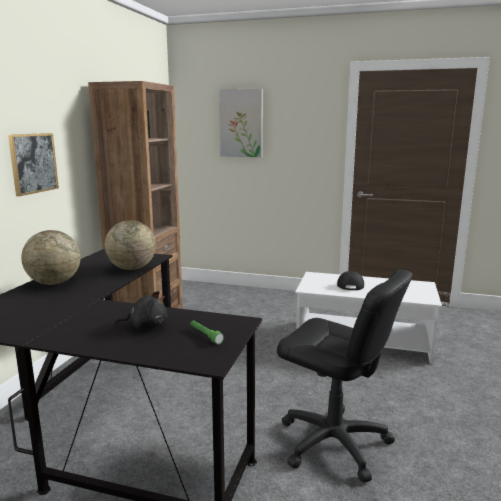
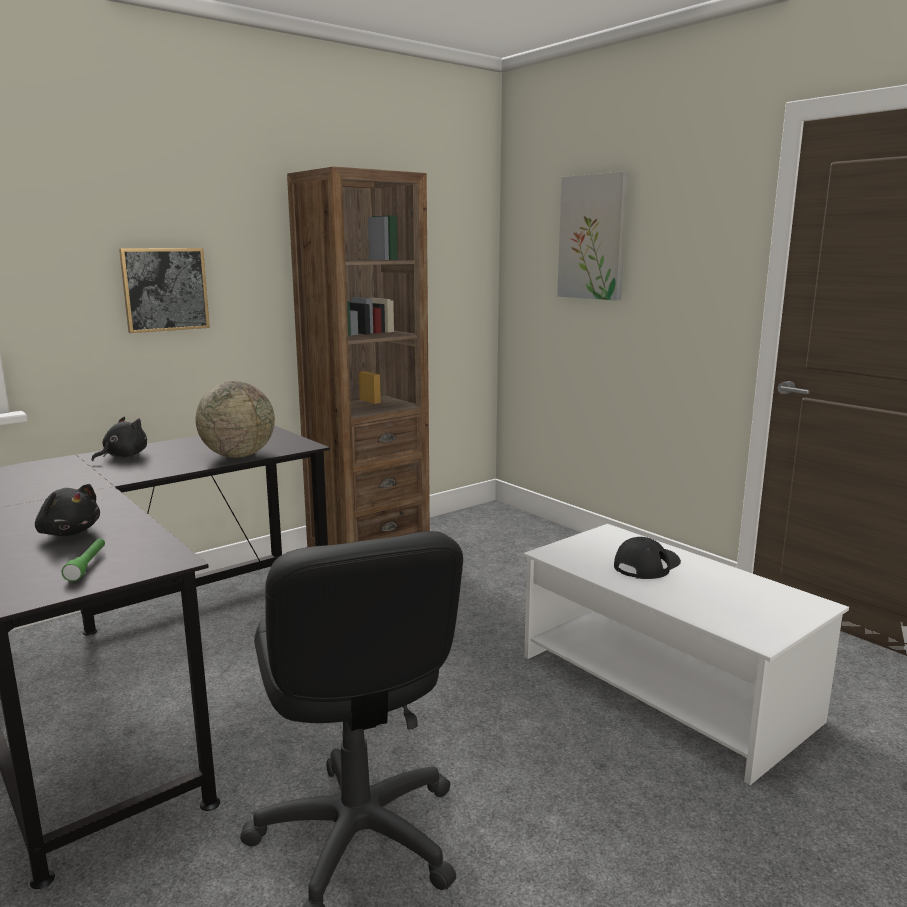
camera: 35 degrees right, 0 degrees up
(54, 283) = (123, 456): globe -> black plush toy

